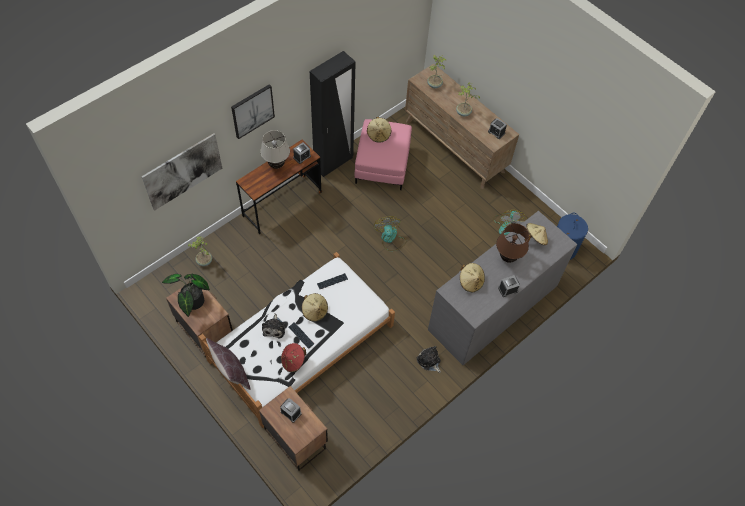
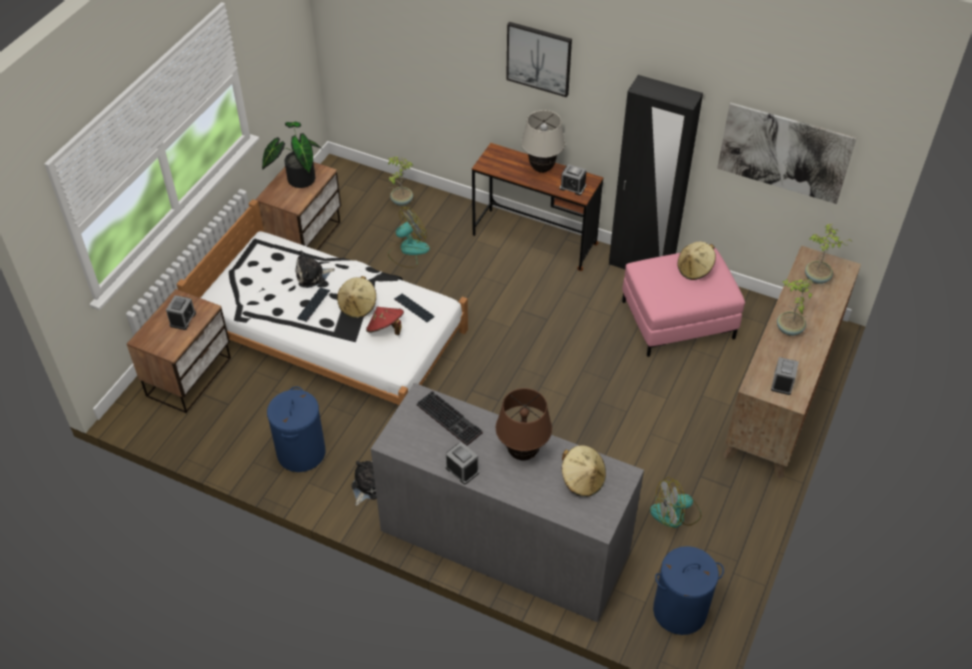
camera: 70 degrees right, 10 degrees down
(183, 171) = (427, 57): picture -> picture (784, 152)
(231, 373) = (231, 260): brown pillow -> none
(293, 361) = (272, 310): red hat -> red hat (385, 329)
(388, 389) = (301, 452): none -> blue laundry basket
(390, 239) = (551, 372): fan -> fan (408, 251)
(470, 282) = (451, 419): beige hat -> keyboard

